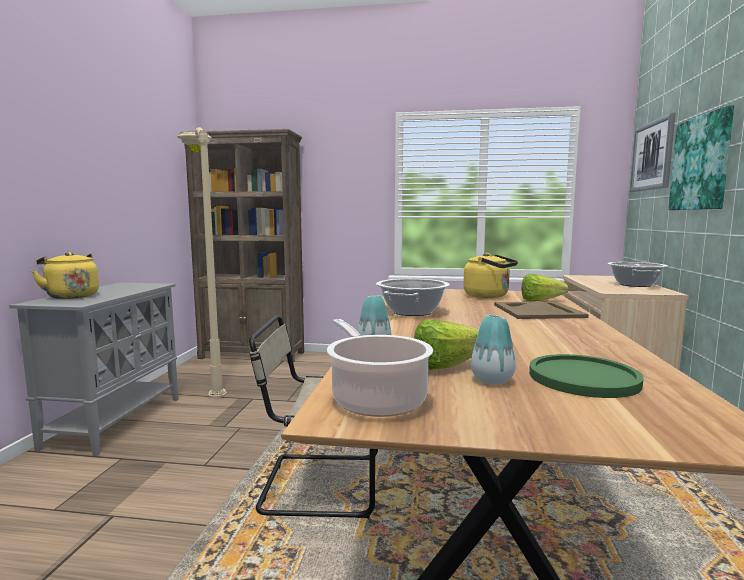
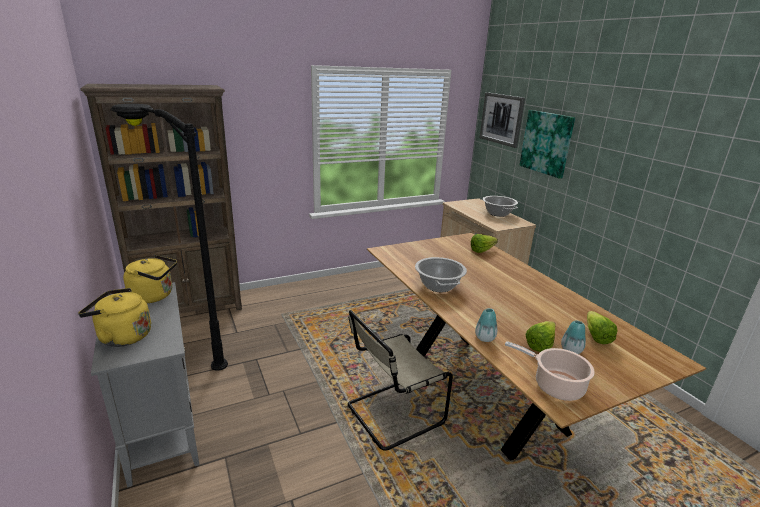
camera: 35 degrees left, 15 degrees up
(210, 378) = (185, 348): beige floor lamp -> black floor lamp
(489, 296) = (447, 249): yellow kettle -> yellow kettle (154, 296)
(539, 311) = (498, 266): beige tray -> none
(583, 378) = (595, 335): green plate -> lettuce

